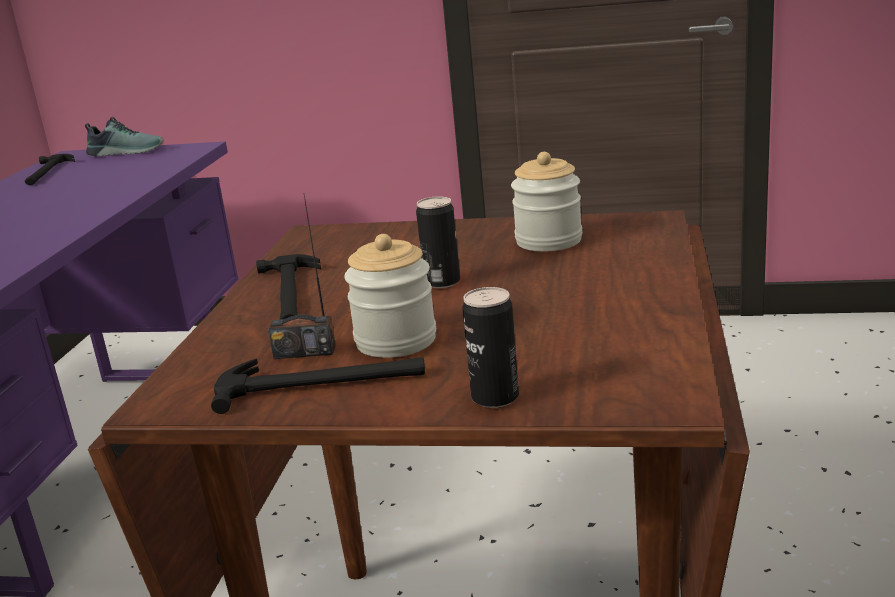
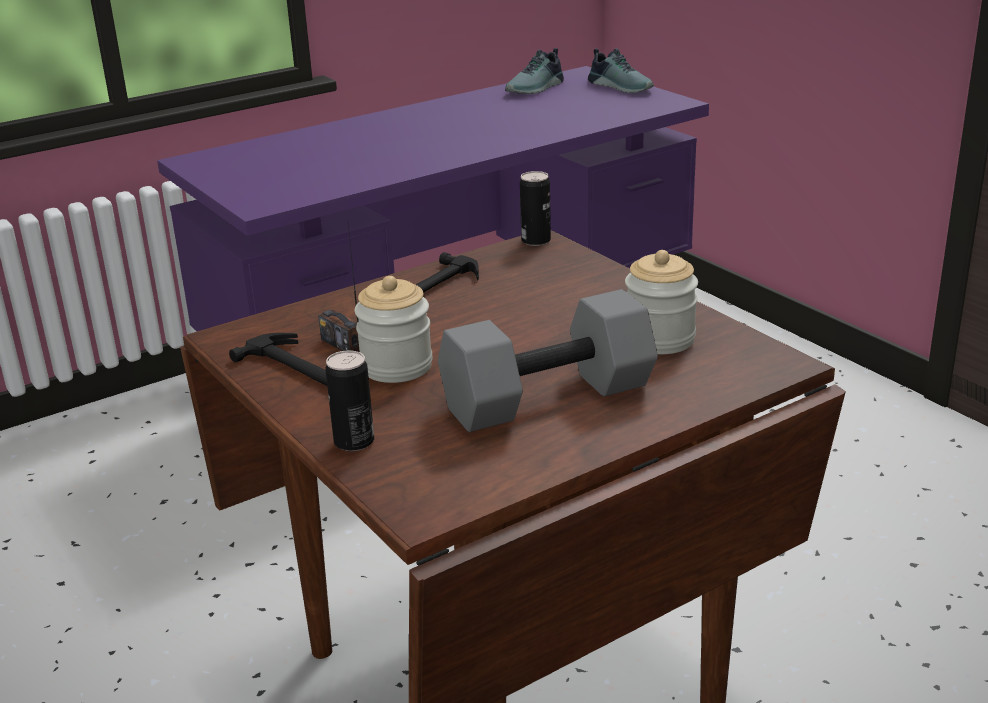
camera: 45 degrees right, 5 degrees up
(47, 172) = (537, 88): hammer -> shoe
(442, 282) = (516, 335): can -> can (536, 241)
(567, 300) = (547, 399): none -> grey dumbbell

